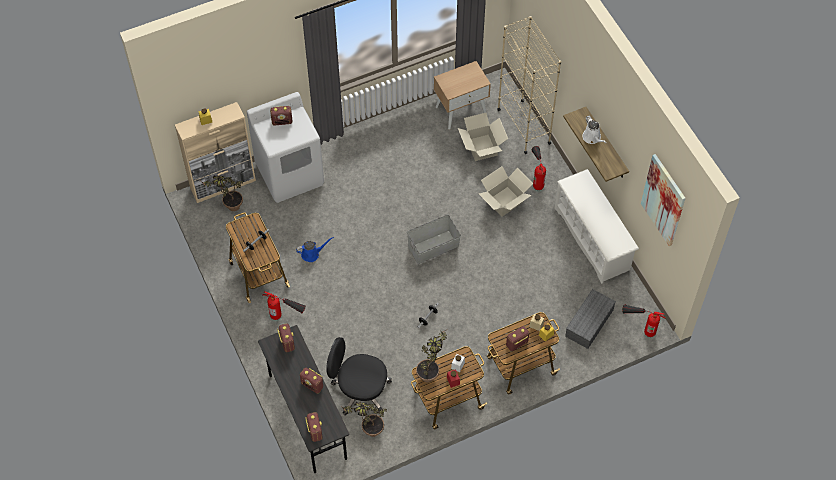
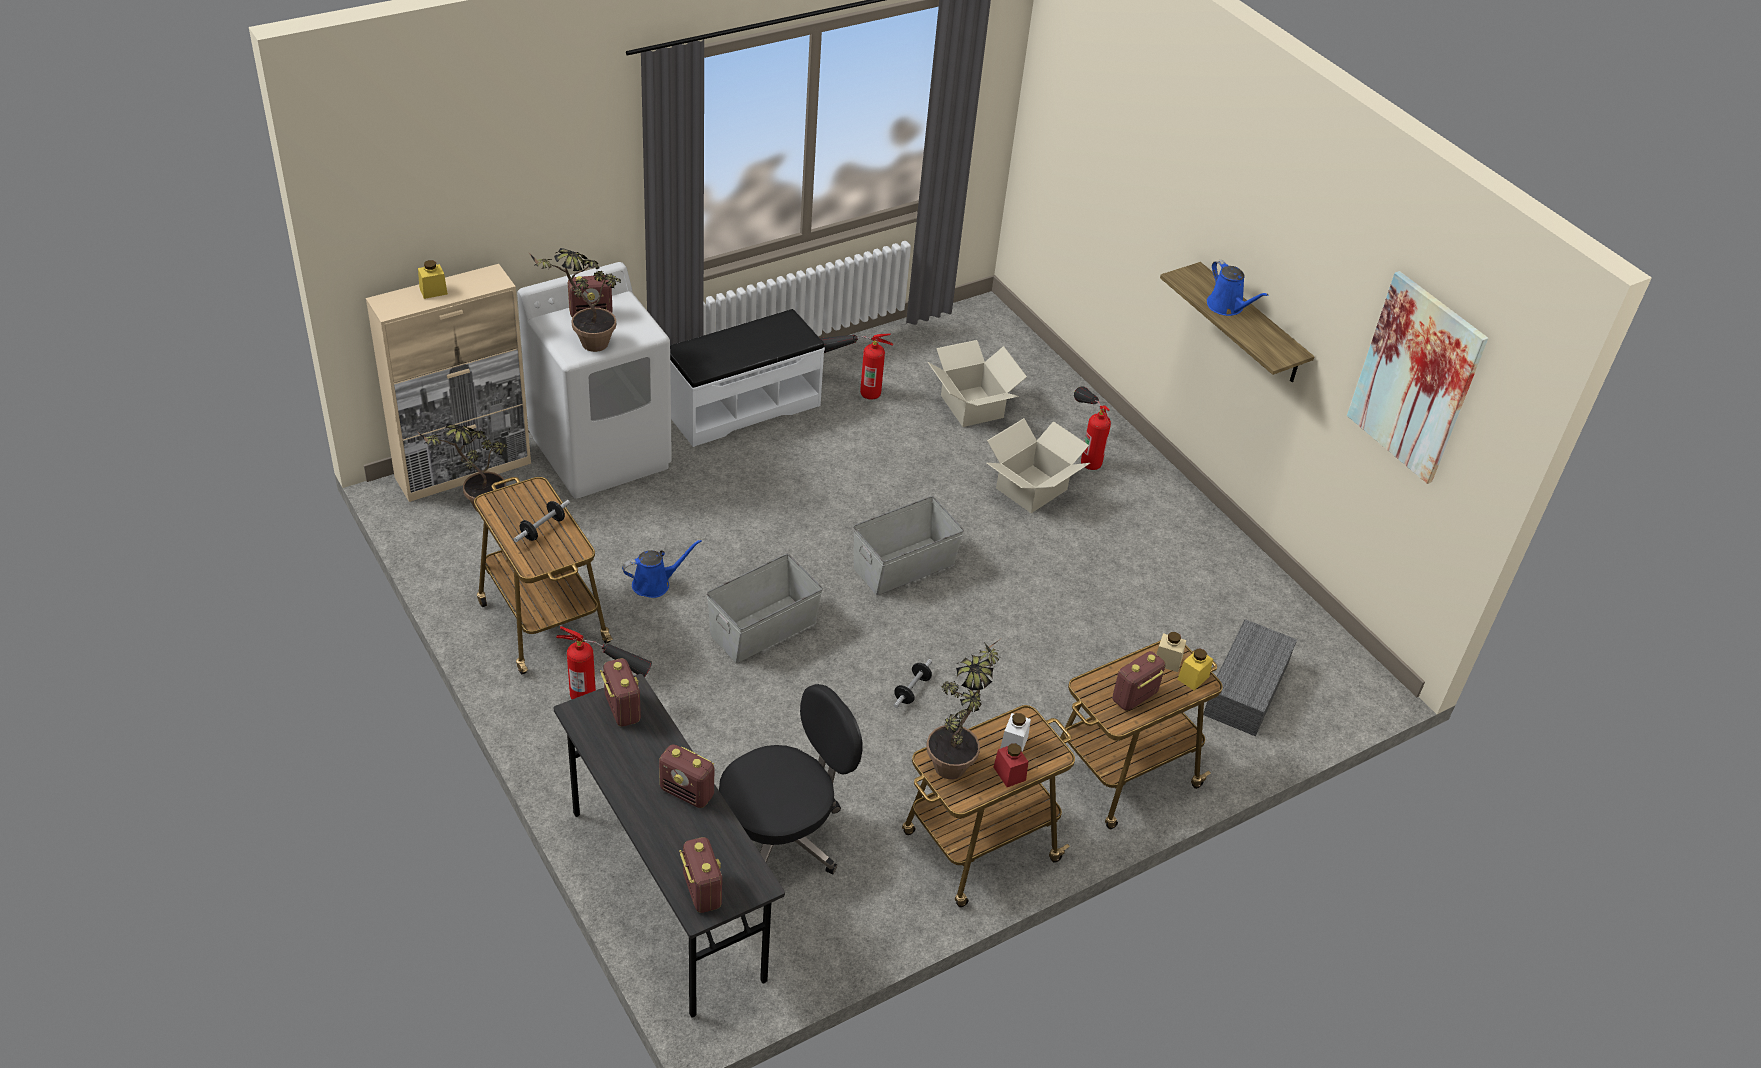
camera: 10 degrees left, 15 degrees down
(360, 391) = (781, 836): black office chair -> black office chair turned 135 degrees clockwise
(361, 281) = (762, 628): none -> grey storage box
(362, 146) = (742, 407): none -> white bench
(368, 430) = (808, 917): potted plant -> potted plant (584, 343)
(461, 110) = (923, 352): beige nightstand -> none
(523, 126) = (1044, 374): beige bookcase -> none
(592, 138) = (1227, 307): white watering can -> blue watering can
(592, 239) = (1215, 546): white shoe rack -> none
(639, 327) = (1348, 694): fire extinguisher -> fire extinguisher (852, 388)

